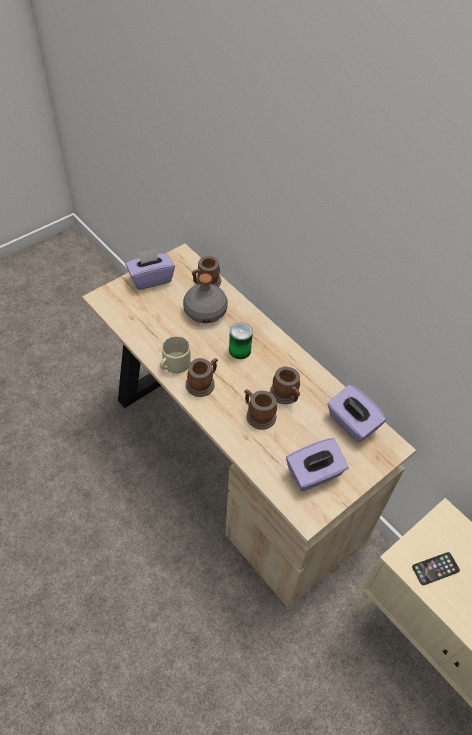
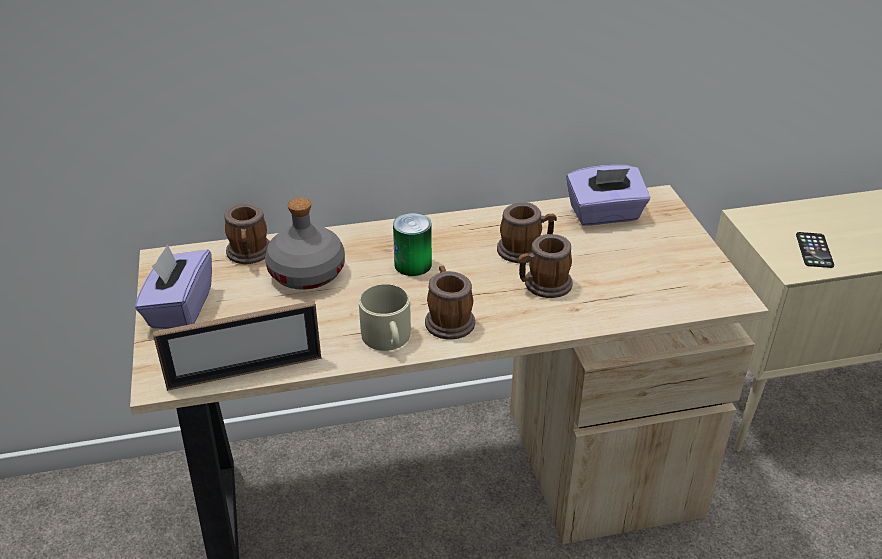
camera: 60 degrees left, 15 degrees down
(121, 322) = (245, 372): none -> picture frame
(314, 474) = (668, 270): purple tissue box -> none

